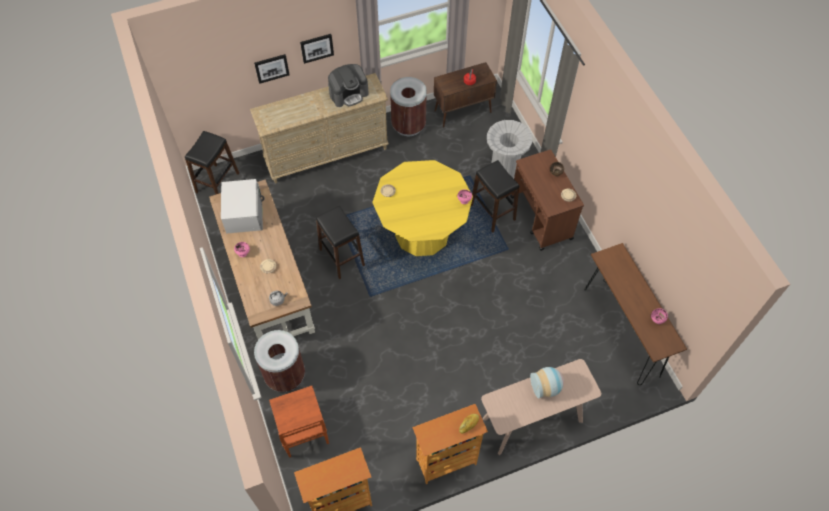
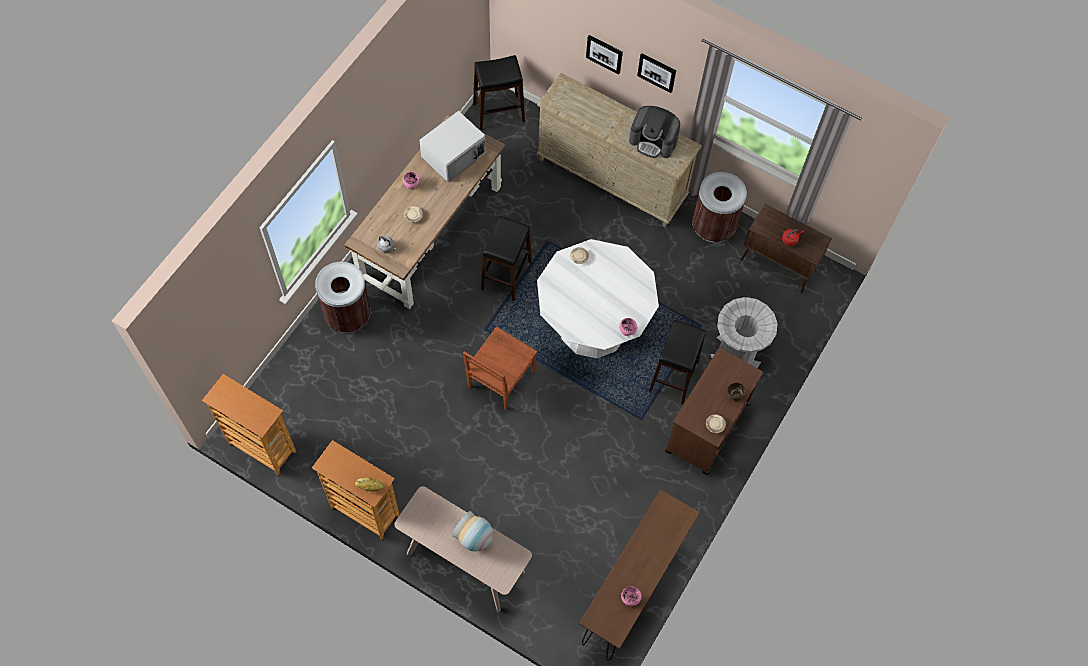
camera: 50 degrees right, 5 degrees up
(303, 430) = (306, 368): brown chair -> brown chair (500, 379)
(422, 233) = (592, 327): yellow dining table -> white dining table

